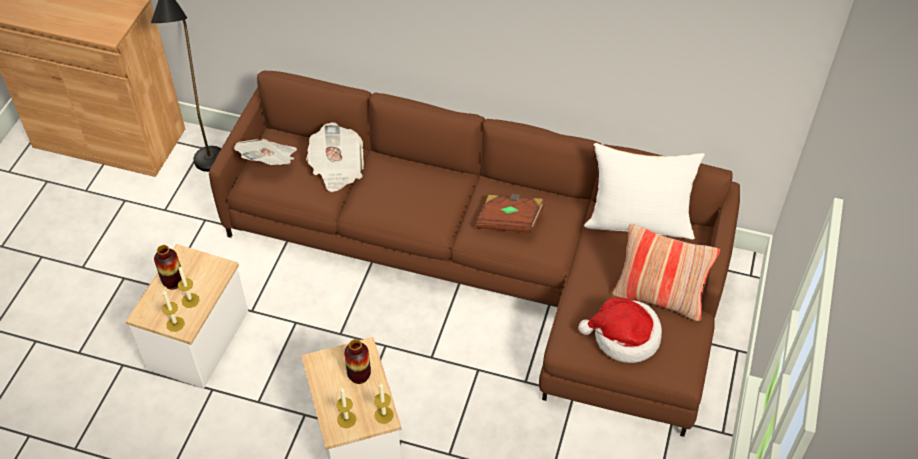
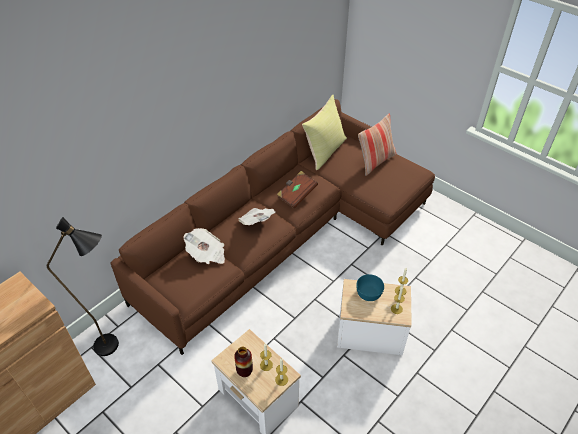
camera: 65 degrees left, 5 degrees down
(270, 162) = (177, 286): newspaper -> newspaper (256, 222)
(359, 375) = (368, 293): vase -> turquoise bowl
(624, 337) = (393, 181): hat -> none
(639, 222) = (324, 151): white pillow -> yellow pillow

